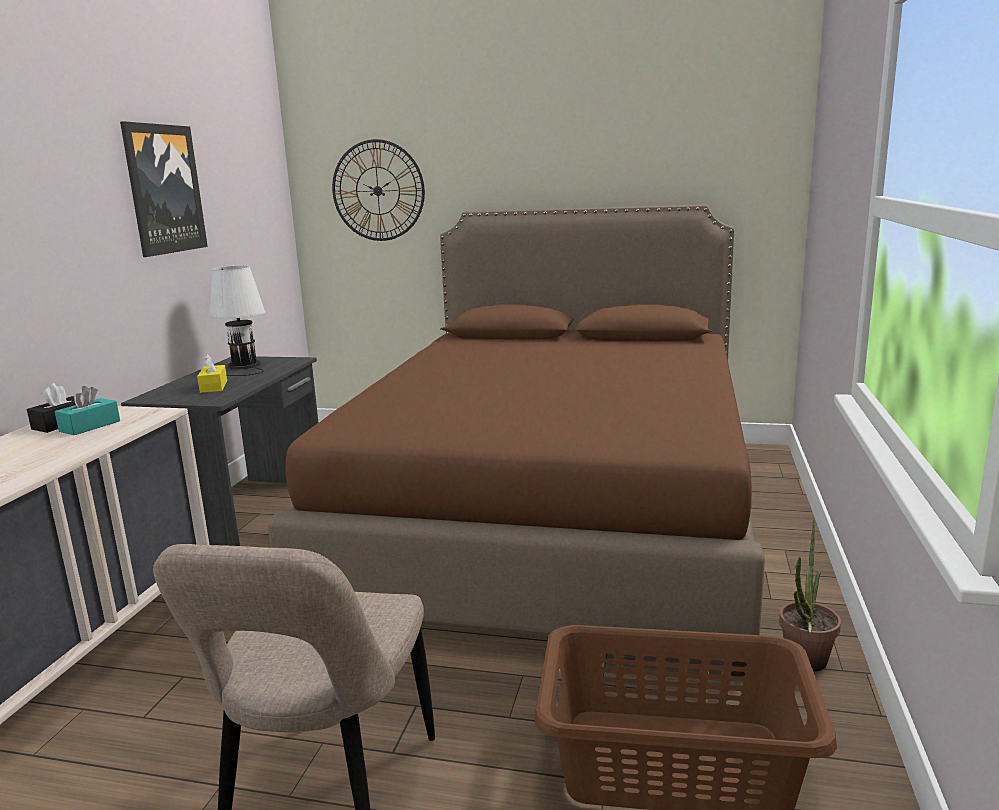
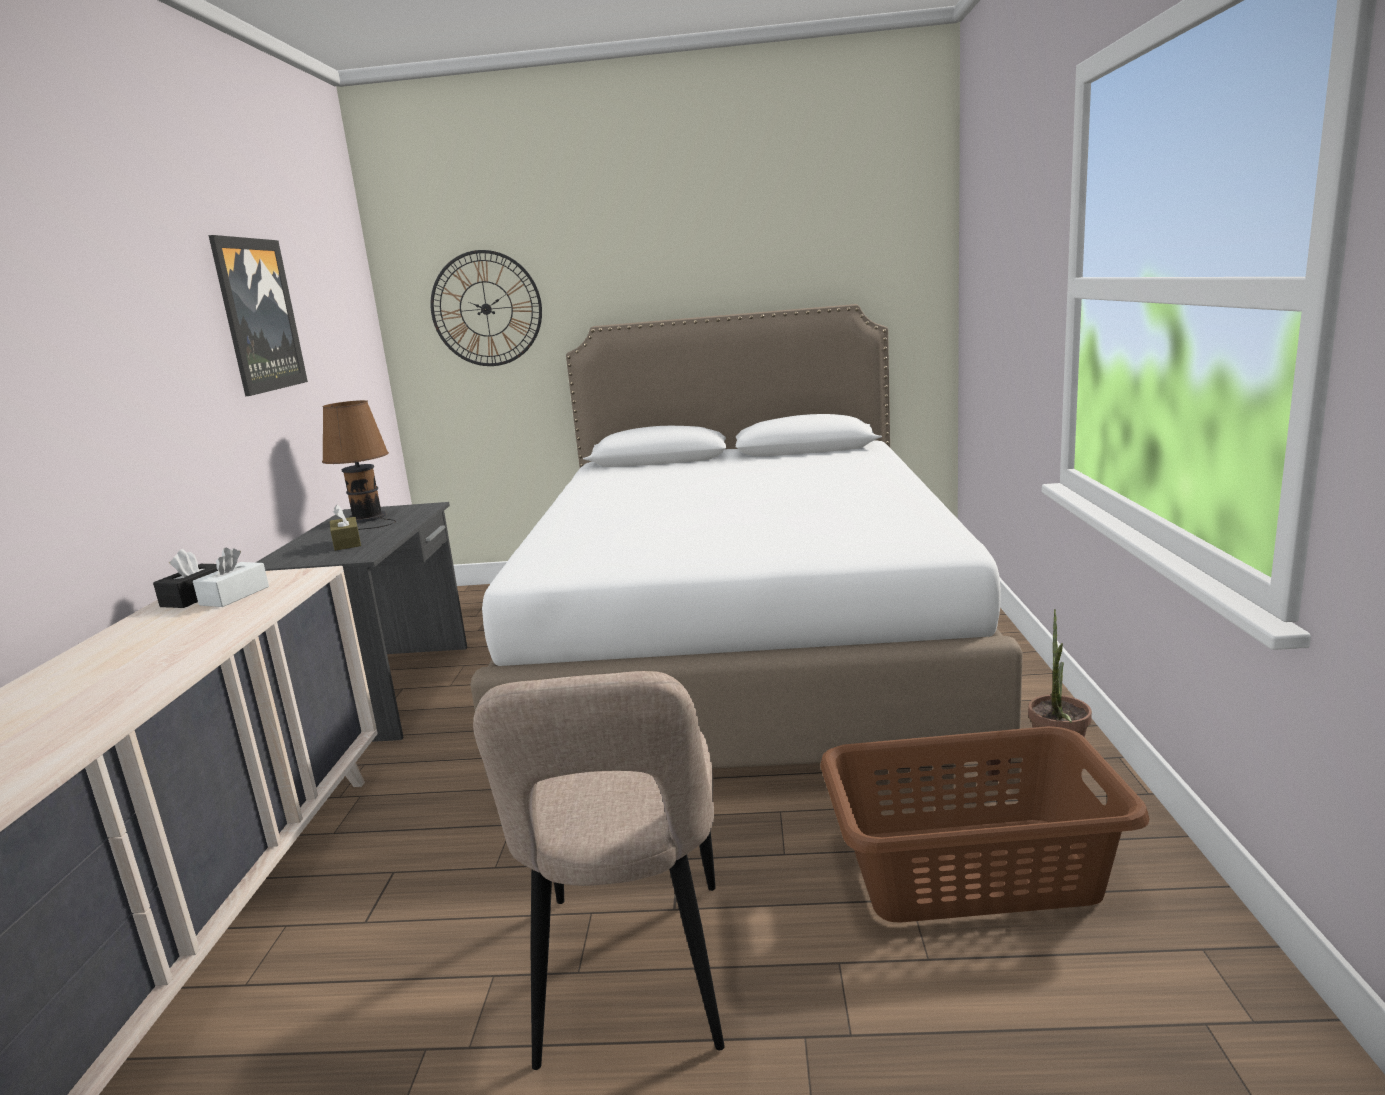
camera: 10 degrees left, 0 degrees up
(90, 426) = (234, 596): turquoise tissue box -> white tissue box
(213, 386) = (347, 543): yellow tissue box -> brown tissue box
(244, 366) = (368, 518): white table lamp -> brown table lamp
(554, 517) = (744, 651): brown bed -> white bed

